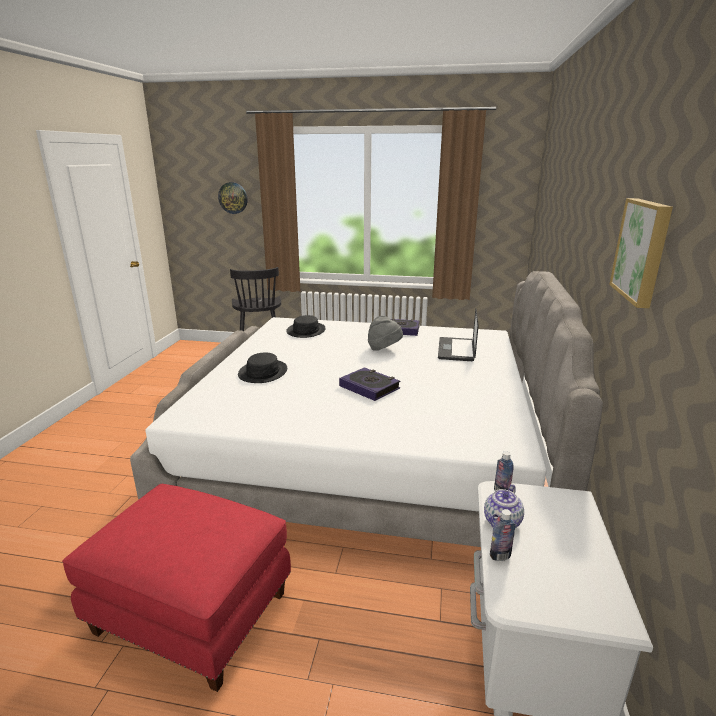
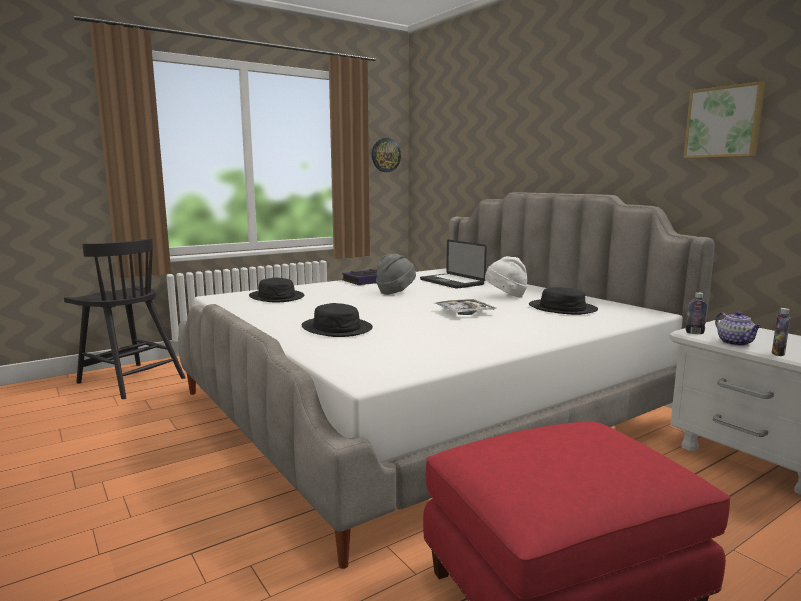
camera: 45 degrees left, 10 degrees down
(233, 198) = (42, 143): wall clock -> wall clock (385, 155)
(369, 387) = (464, 312): book -> tray
(451, 381) = (506, 296): none -> white hat
(453, 413) = (562, 308): none -> black hat

